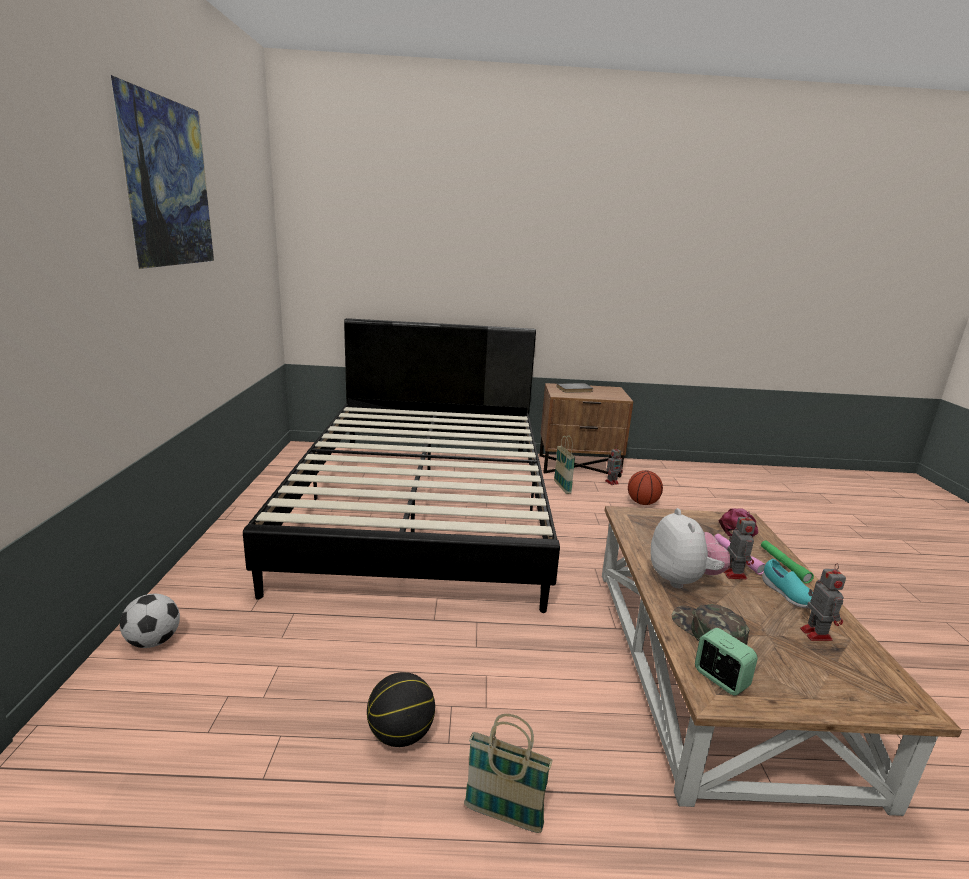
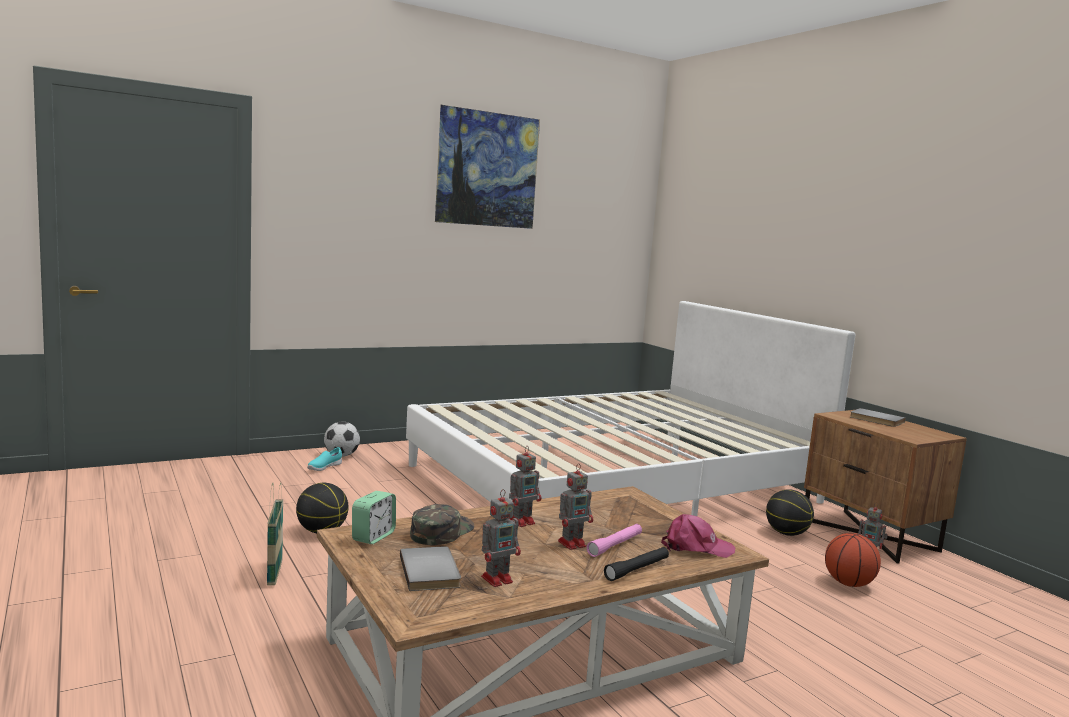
camera: 60 degrees right, 10 degrees down
(424, 507) = (615, 484): black bed -> white bed
(562, 487) = (786, 533): basket -> basketball
(682, 580) = (522, 521): plush toy -> toy robot
(783, 565) = (637, 569): green flashlight -> black flashlight
(787, 595) = (563, 569): turquoise shoe -> turquoise shoe (324, 468)
(806, 665) = (432, 571): none -> grey book

